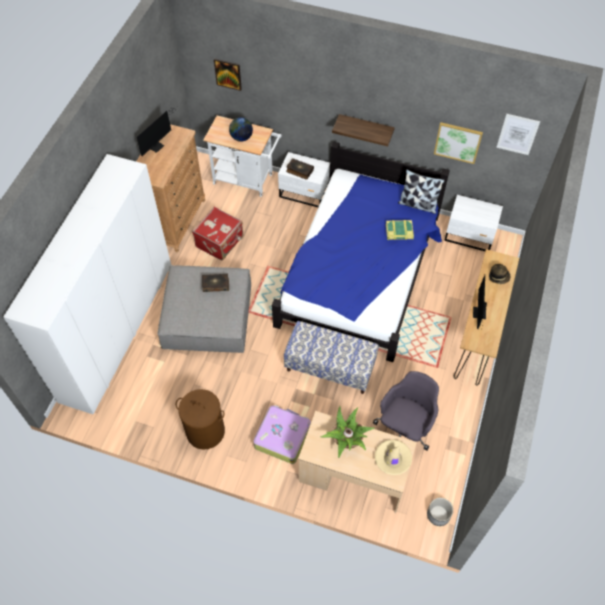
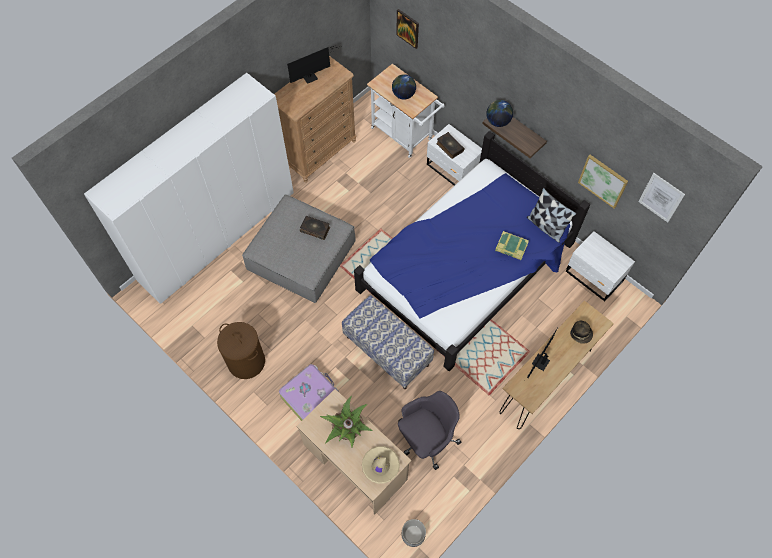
camera: 25 degrees right, 5 degrees up
(220, 242) = (349, 188): red suitcase -> none
(345, 126) = (498, 121): none -> globe

